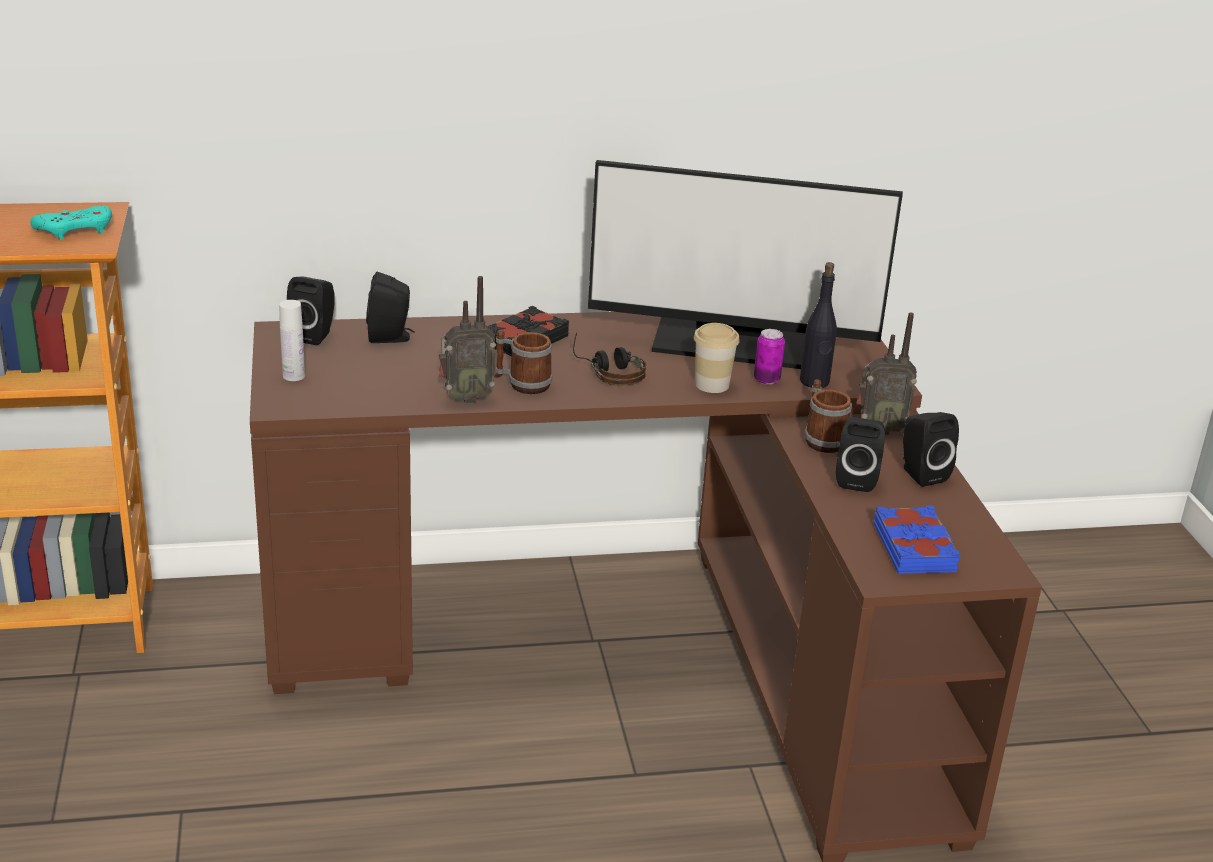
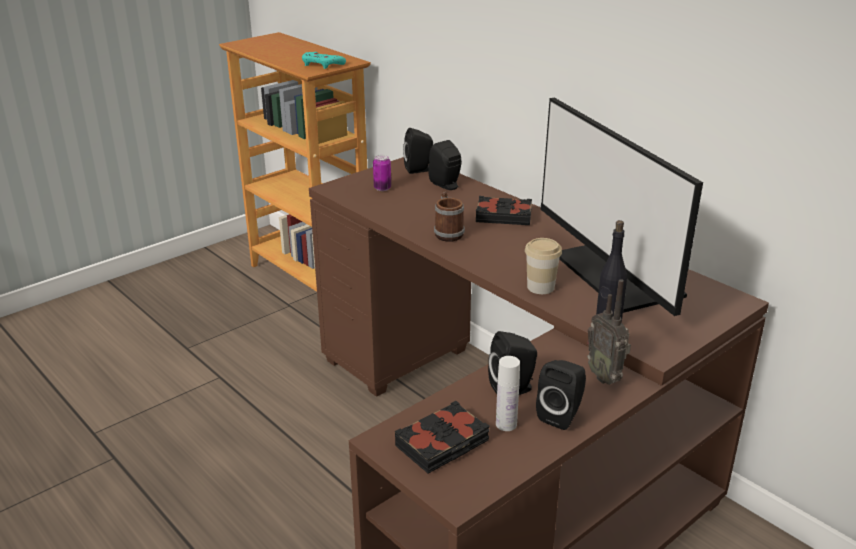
camera: 60 degrees right, 0 degrees up
(293, 376) = (368, 180): white bottle -> white bottle (506, 424)
(465, 398) = (406, 224): radio -> none
(608, 370) = (505, 250): headphones -> none
(766, 379) = (580, 303): can -> can (382, 188)
(821, 439) = (553, 357): mug -> none
(915, 548) = (443, 444): blue book -> black book

